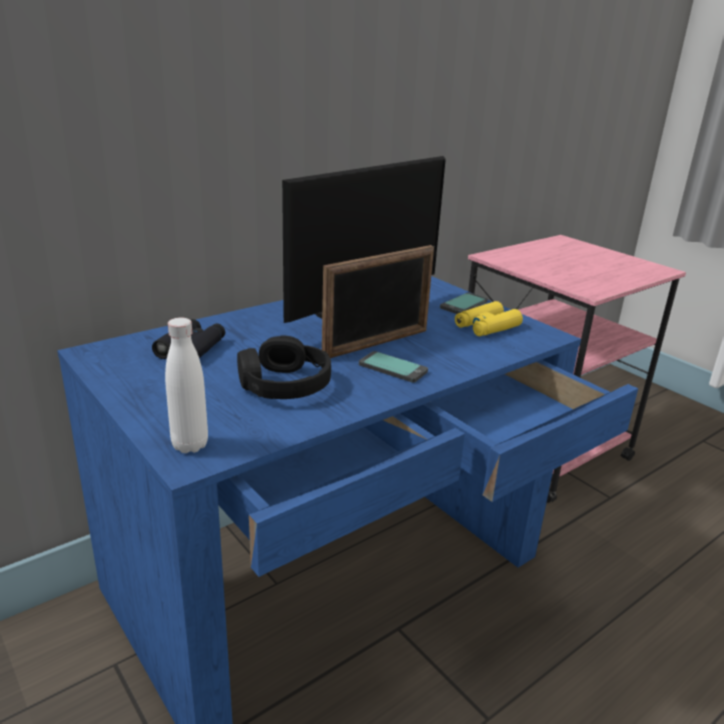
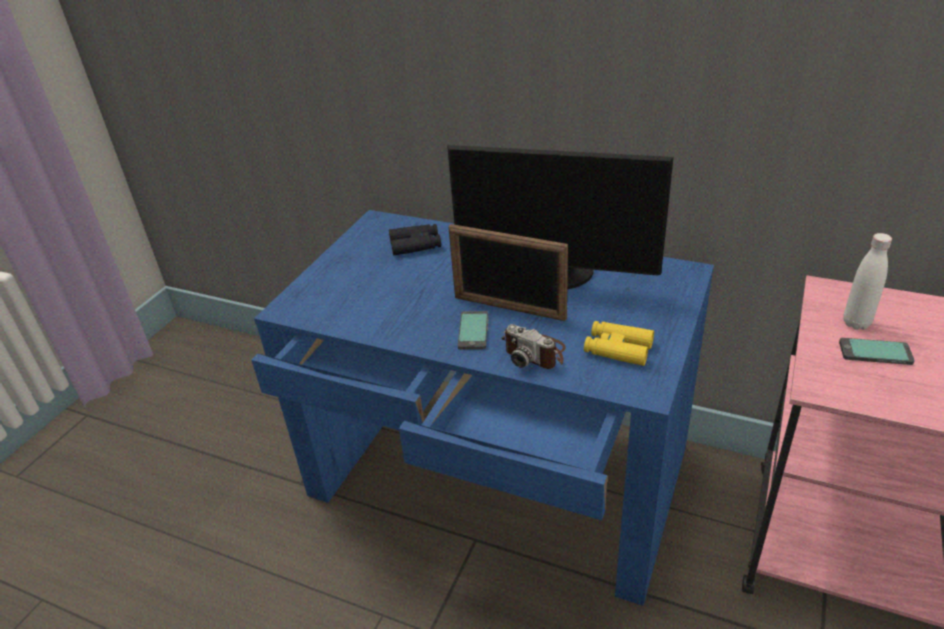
camera: 65 degrees right, 10 degrees up
(190, 445) = (299, 302): white bottle -> white bottle (856, 323)
(284, 384) = (400, 299): black headphones -> none
(457, 354) = (535, 352): none -> camera
(464, 305) = (656, 320): phone -> phone (875, 353)

